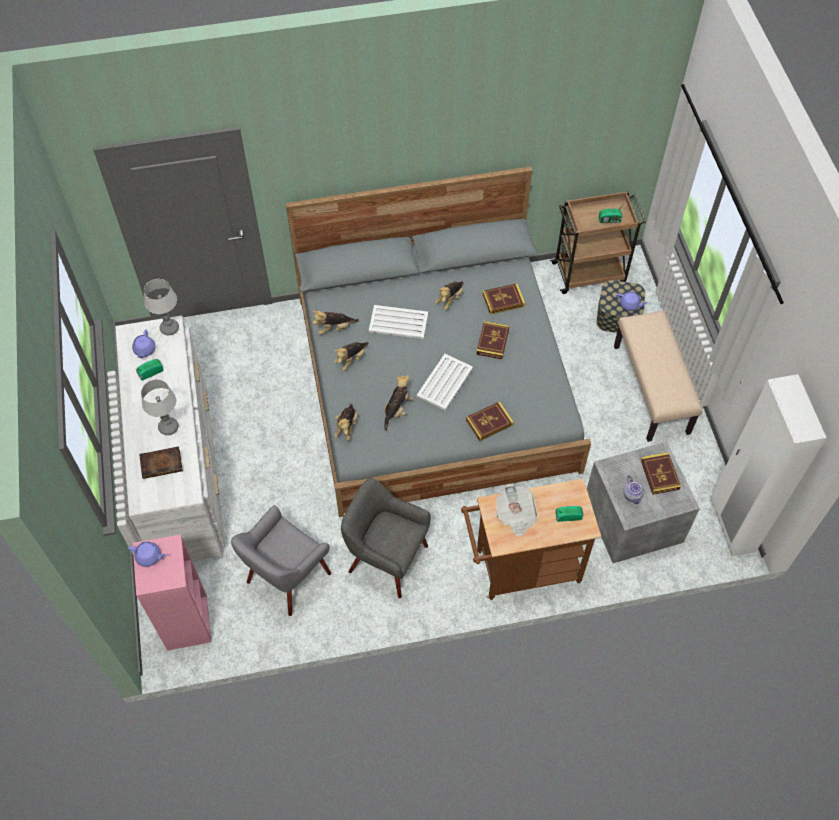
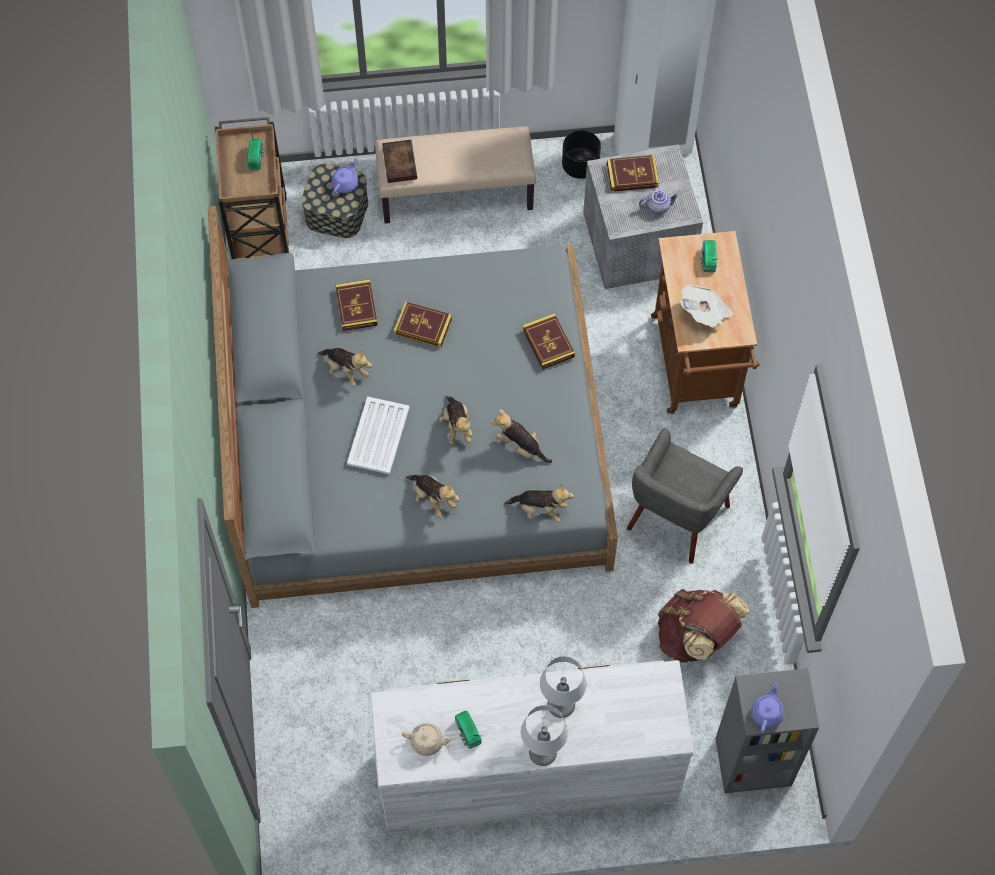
camera: 85 degrees left, 5 degrees up
(144, 350) = (428, 742): purple teapot -> beige teapot
(162, 463) = (618, 711): book -> book (399, 162)
(170, 328) = (392, 708): table lamp -> table lamp (542, 752)
(186, 621) = (752, 763): pink bookcase -> grey bookcase
(287, 577) = (696, 637): grey armchair -> brown backpack
(334, 328) = (376, 517): plush toy -> plush toy (457, 426)
(444, 382) = (483, 388): white tray -> none
(697, 473) = (580, 166): none -> black planter

